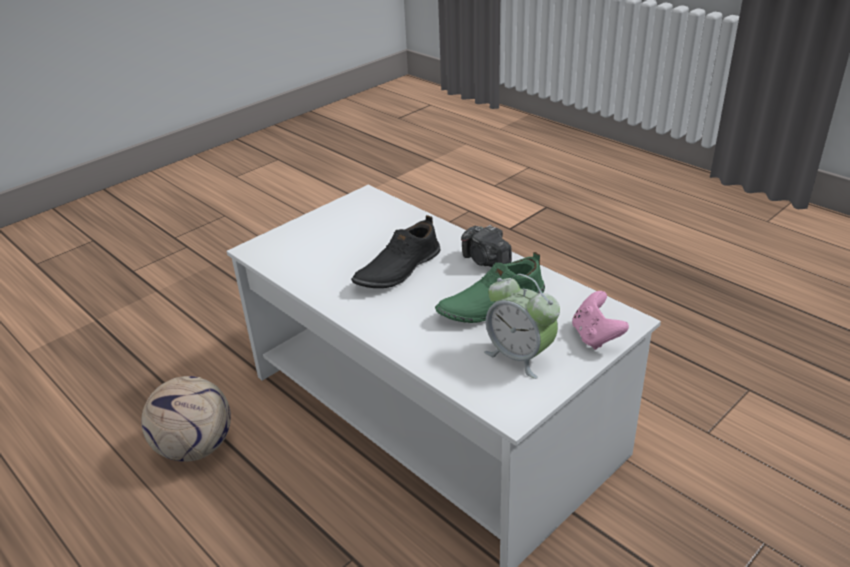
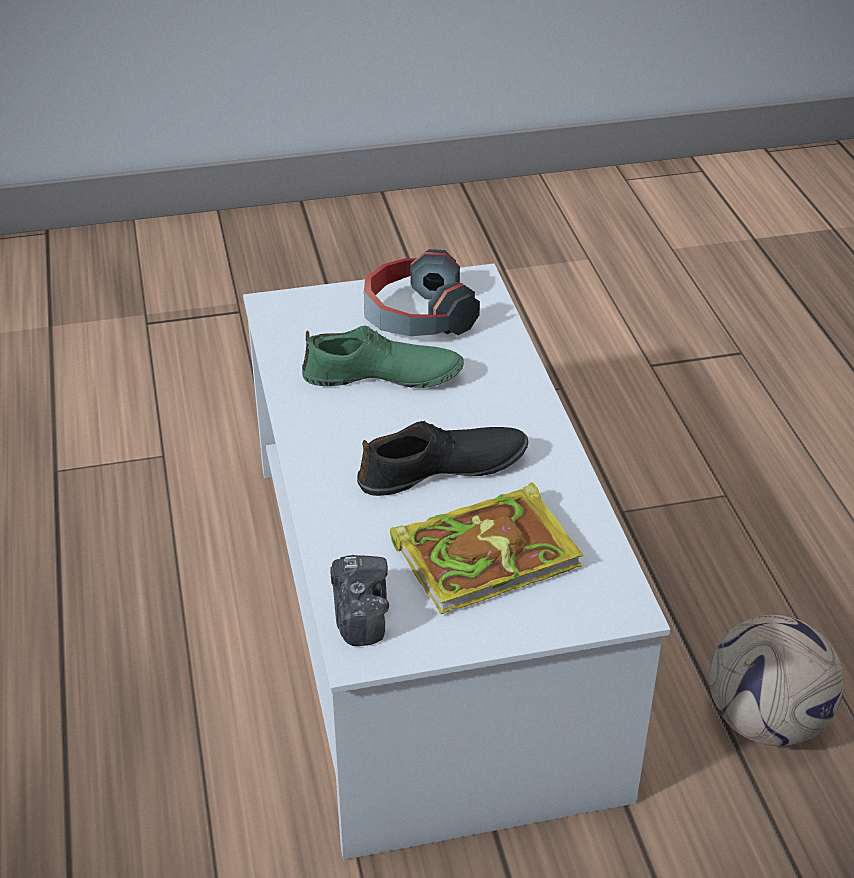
camera: 150 degrees left, 5 degrees up
(338, 245) = (489, 553): none -> book
(485, 260) = (322, 433): camera -> camera (359, 613)
(520, 356) = (416, 316): alarm clock -> headphones
(595, 336) = (324, 304): pink game controller -> none

